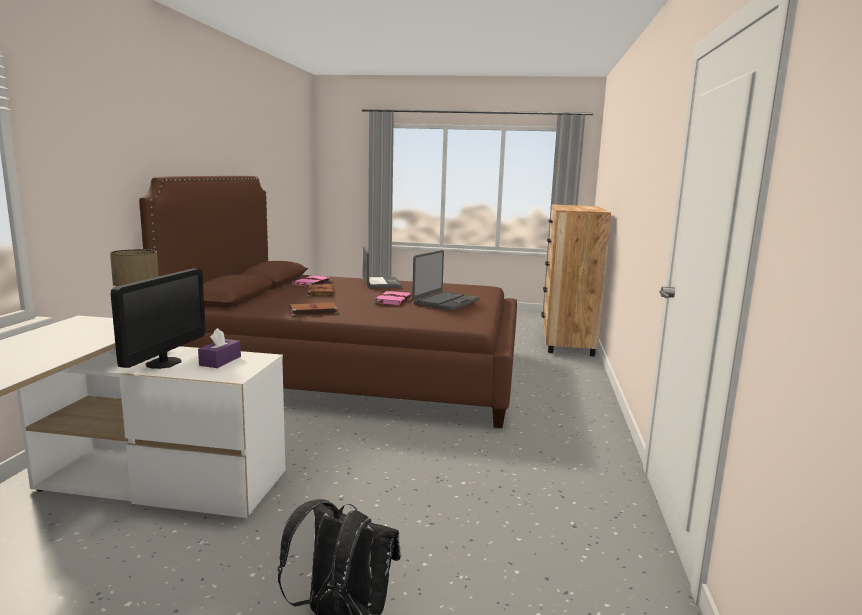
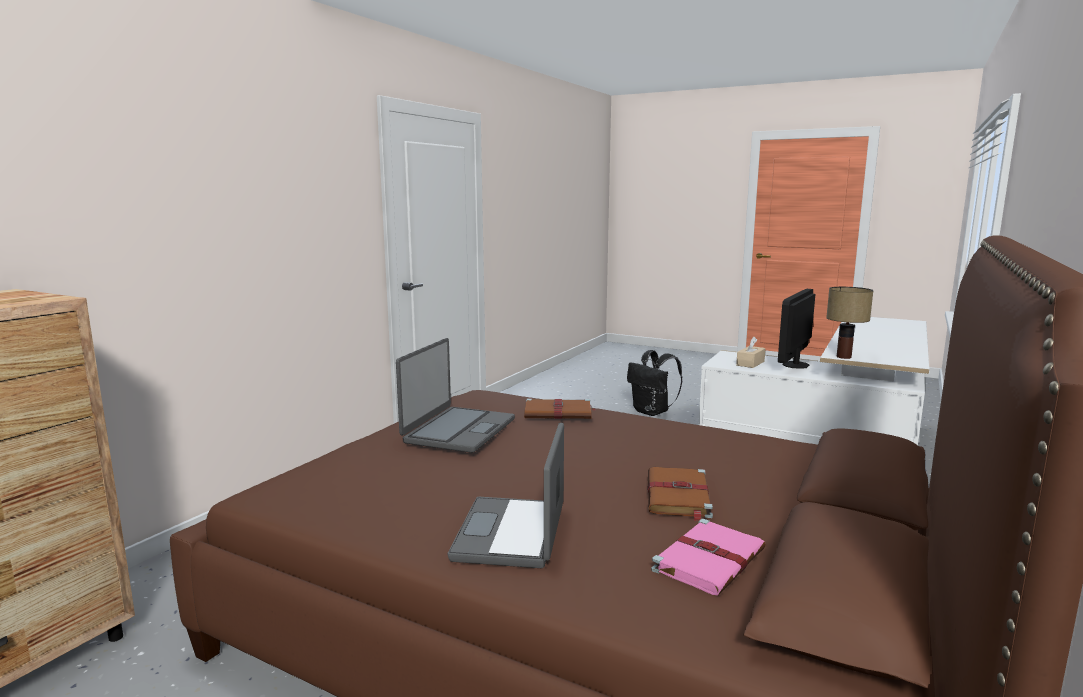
camera: 160 degrees left, 0 degrees up
(220, 361) = (750, 363): purple tissue box -> beige tissue box
(312, 311) = (686, 433): brown book -> brown book (559, 412)
(393, 300) = (541, 445): pink book -> none
(445, 302) = (458, 430): laptop -> laptop turned 150 degrees clockwise

